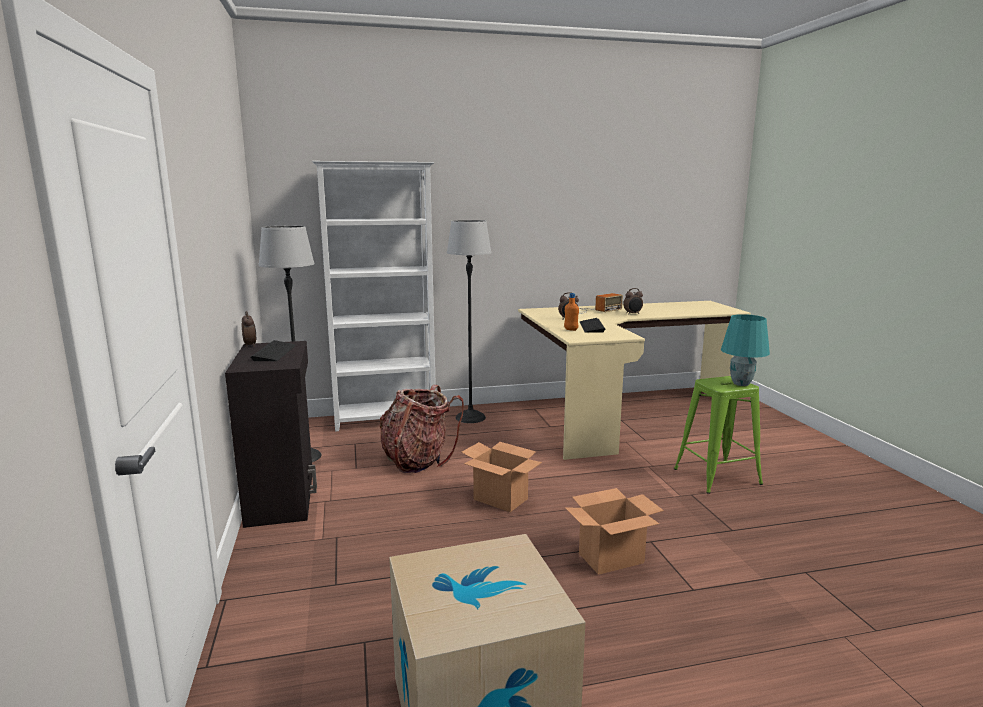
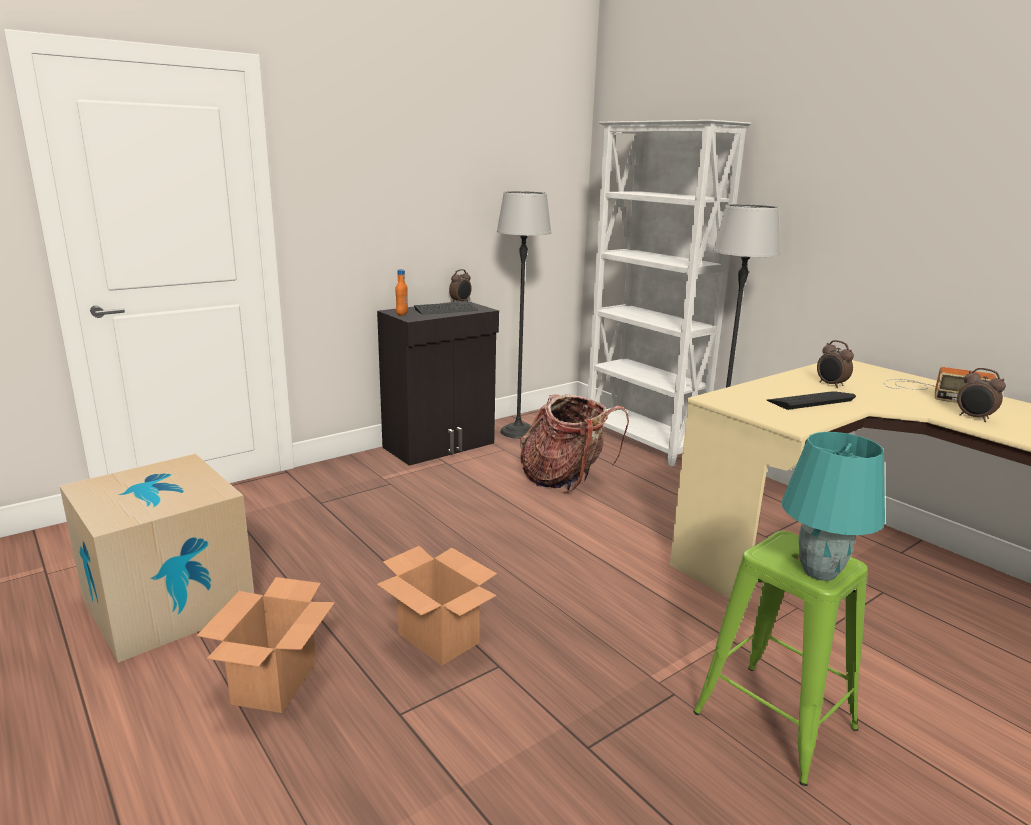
camera: 65 degrees right, 5 degrees up
(501, 499) = (521, 543): cardboard box -> cardboard box (275, 683)
(571, 329) = (766, 392): orange bottle -> orange bottle (402, 314)

